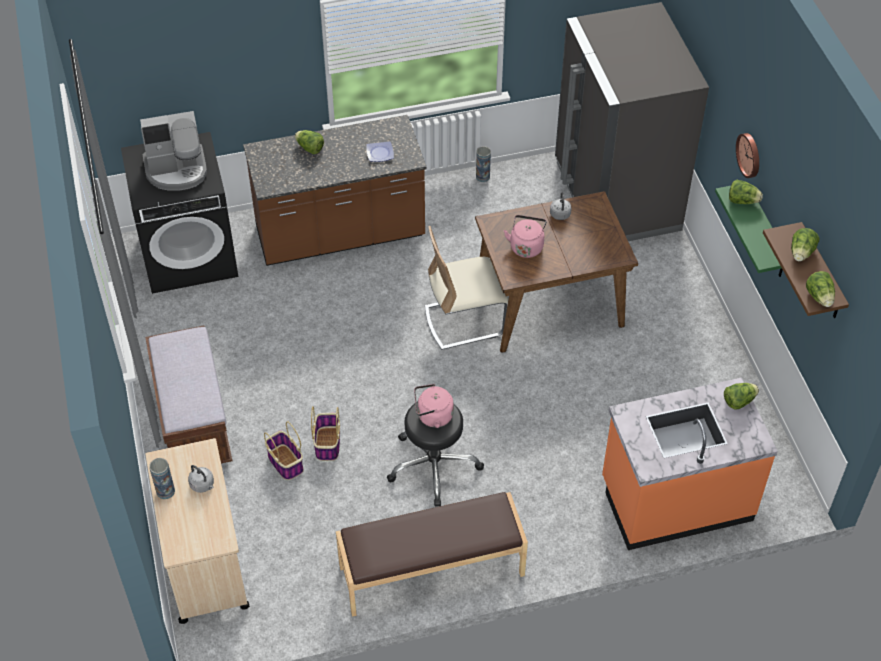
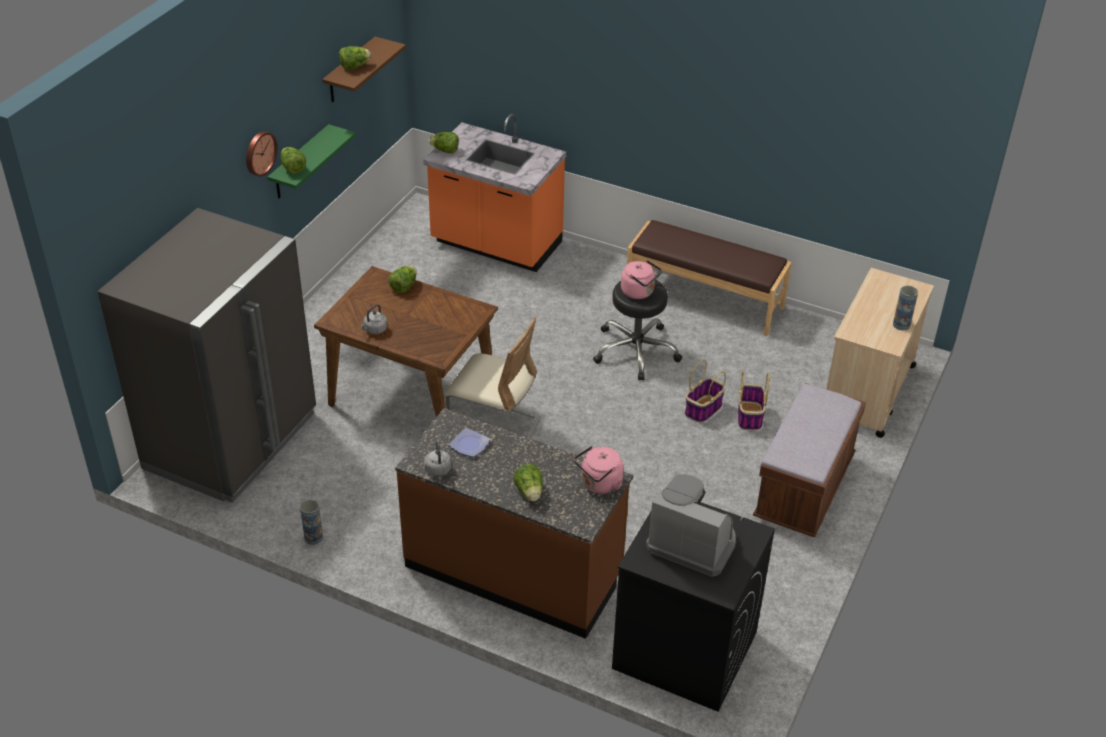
camera: 140 degrees left, 10 degrees down
(203, 485) = (868, 313): grey kettle -> grey kettle (438, 468)
(526, 246) = (436, 323): pink kettle -> pink kettle (599, 484)
(819, 297) = (385, 46): lettuce -> lettuce (404, 287)

